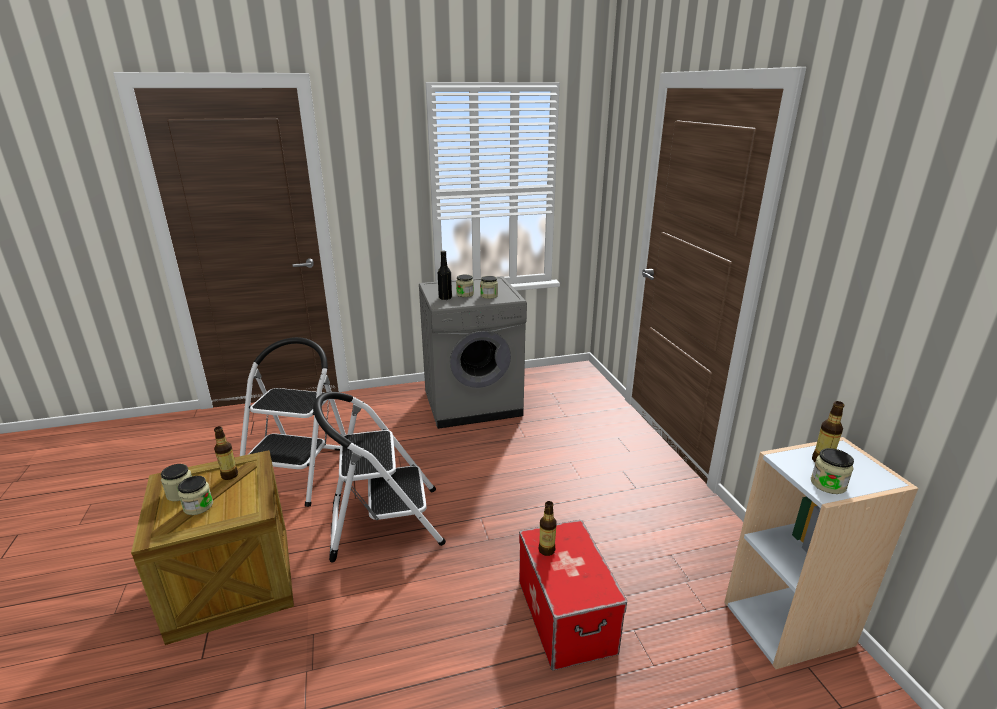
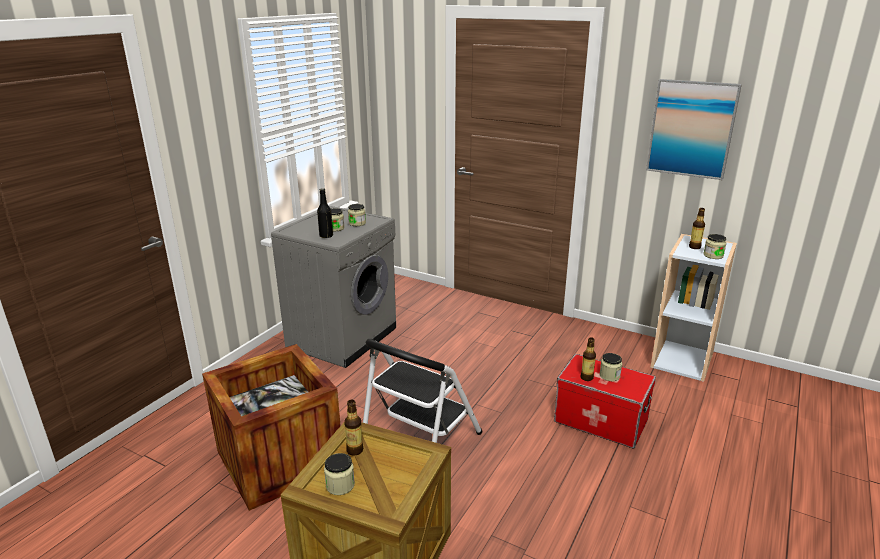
camera: 45 degrees left, 0 degrees up
(198, 506) = (379, 480): jar -> jar (609, 376)
(299, 470) = (279, 460): step ladder -> crate
(885, 272) = (691, 129): none -> picture

